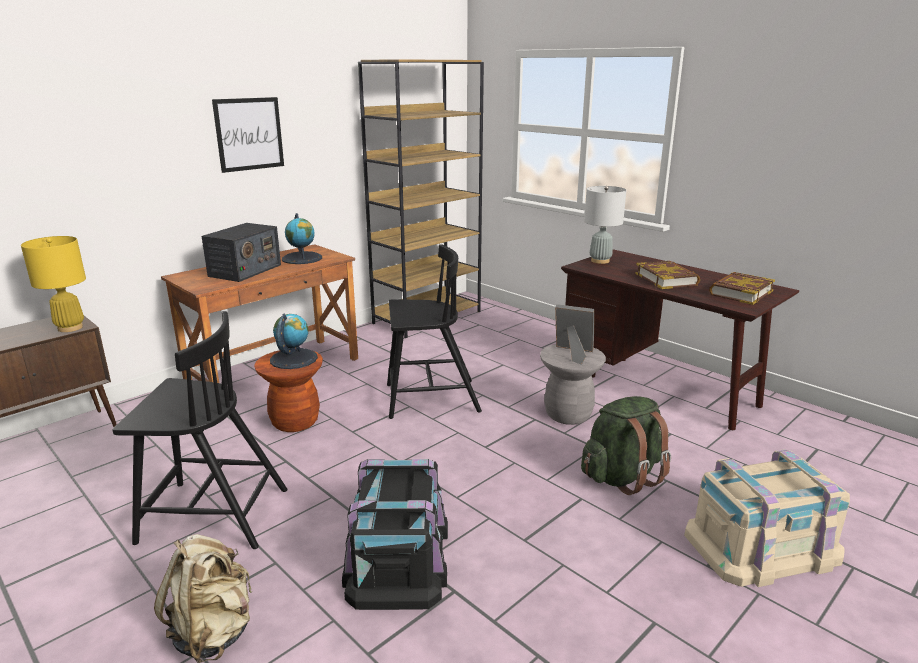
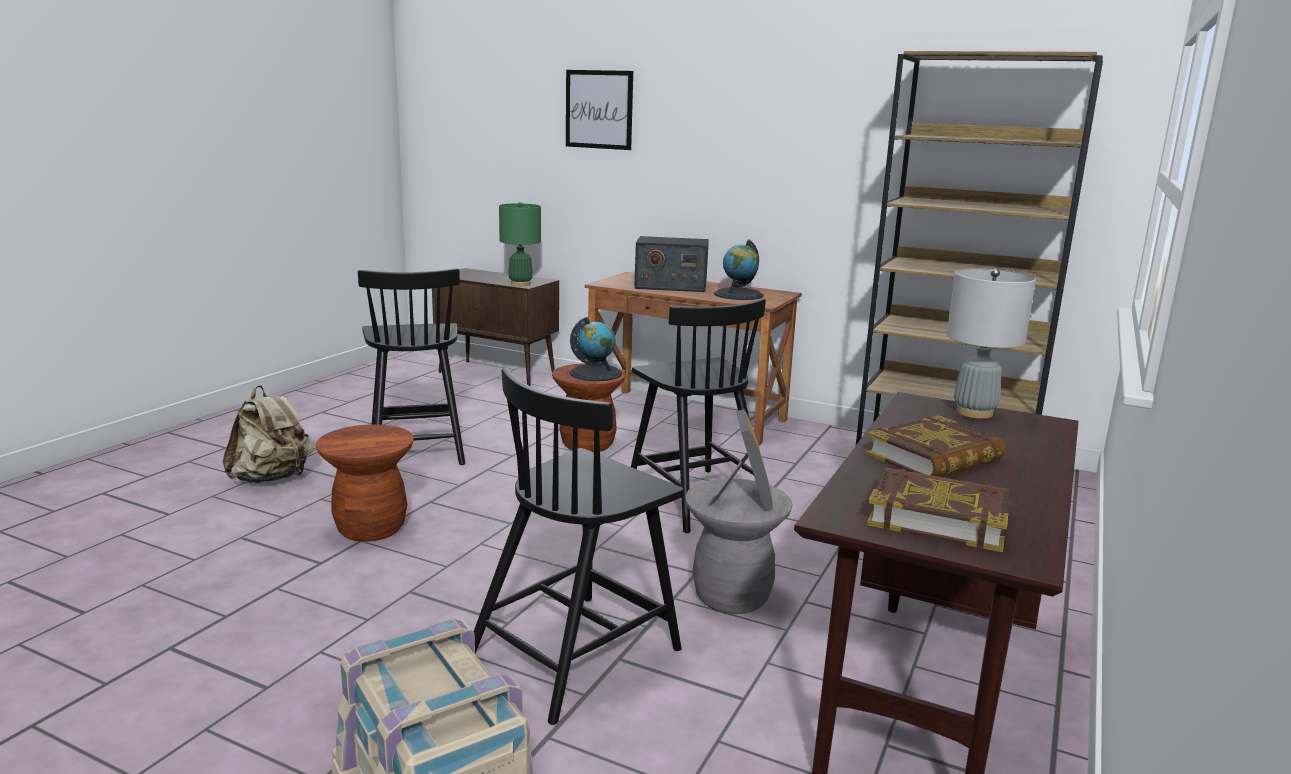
camera: 70 degrees right, 5 degrees down
(70, 328) = (520, 284): yellow table lamp -> green table lamp
(249, 134) = (748, 142): picture -> picture (599, 109)
(397, 556) = (371, 528): black storage box -> brown stool
(622, 477) = (576, 653): green backpack -> black chair

